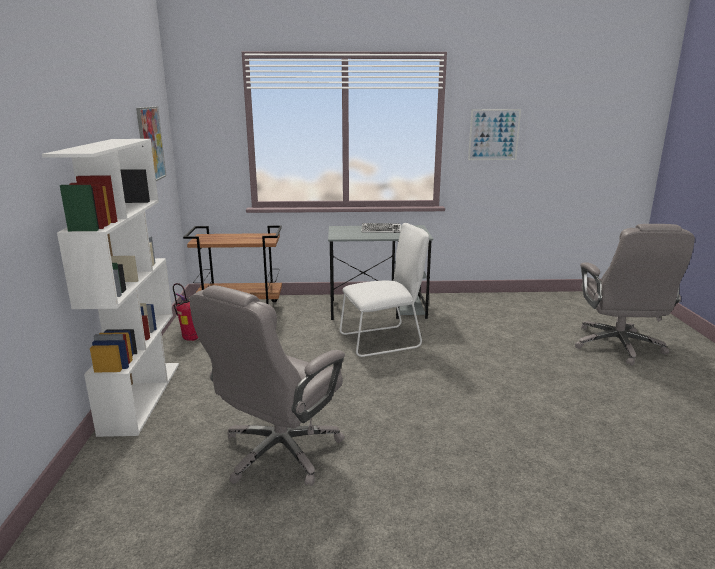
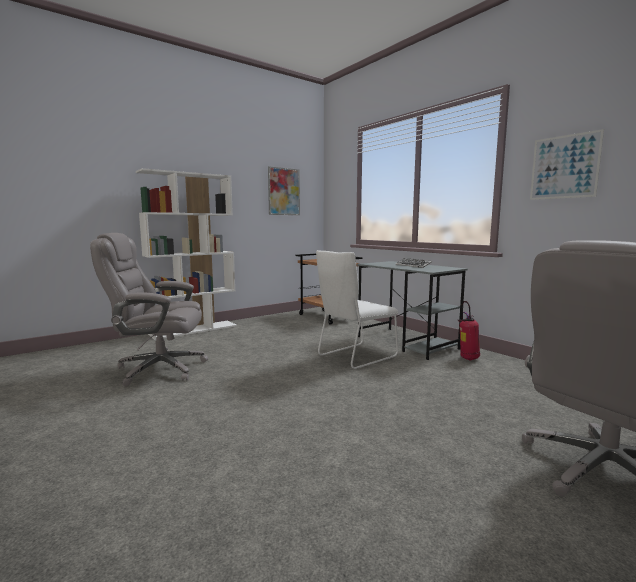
camera: 55 degrees right, 10 degrees down
(190, 339) = (269, 320): fire extinguisher -> fire extinguisher (467, 358)
(383, 340) = (354, 356): white chair -> white chair turned 105 degrees clockwise

